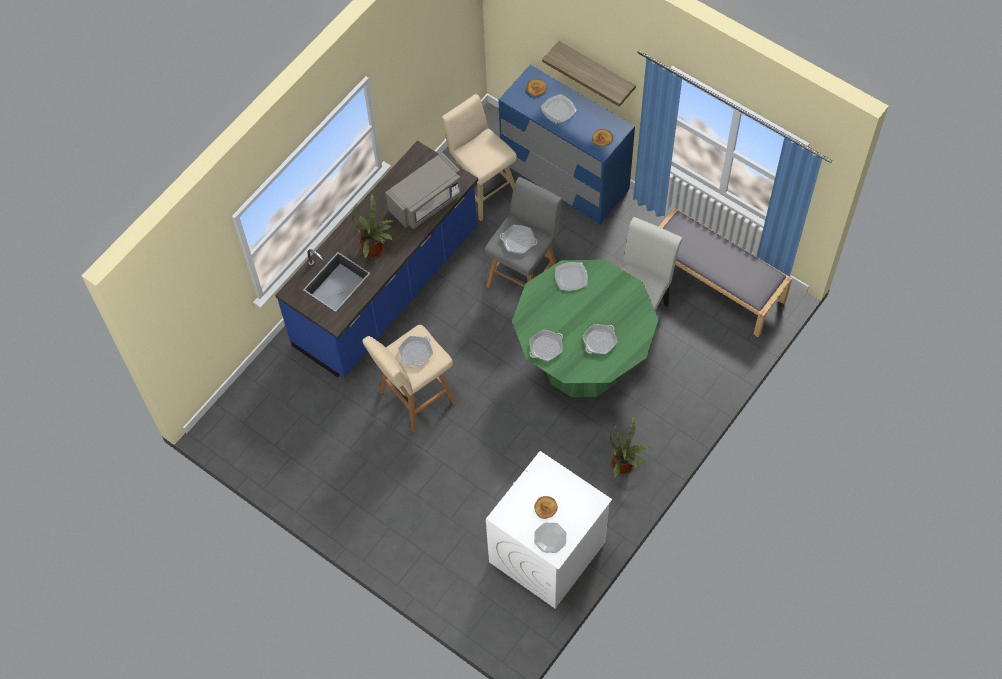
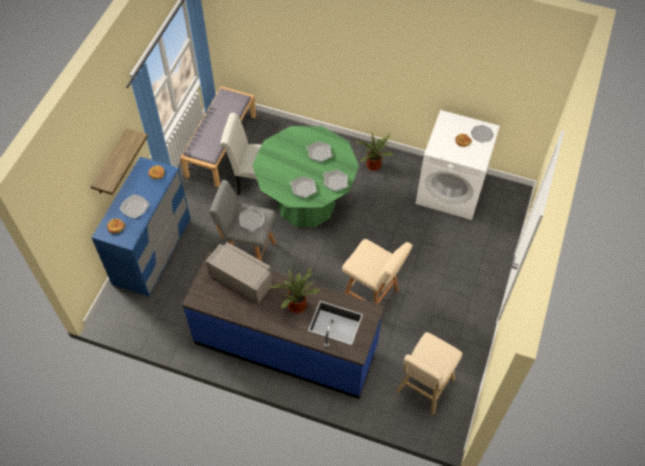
camera: 110 degrees left, 5 degrees down
(416, 353) = (369, 260): frying pan -> frying pan (303, 188)
(481, 188) = (175, 305): beige stool -> beige stool (423, 388)
(571, 277) = (273, 181): plate -> none

